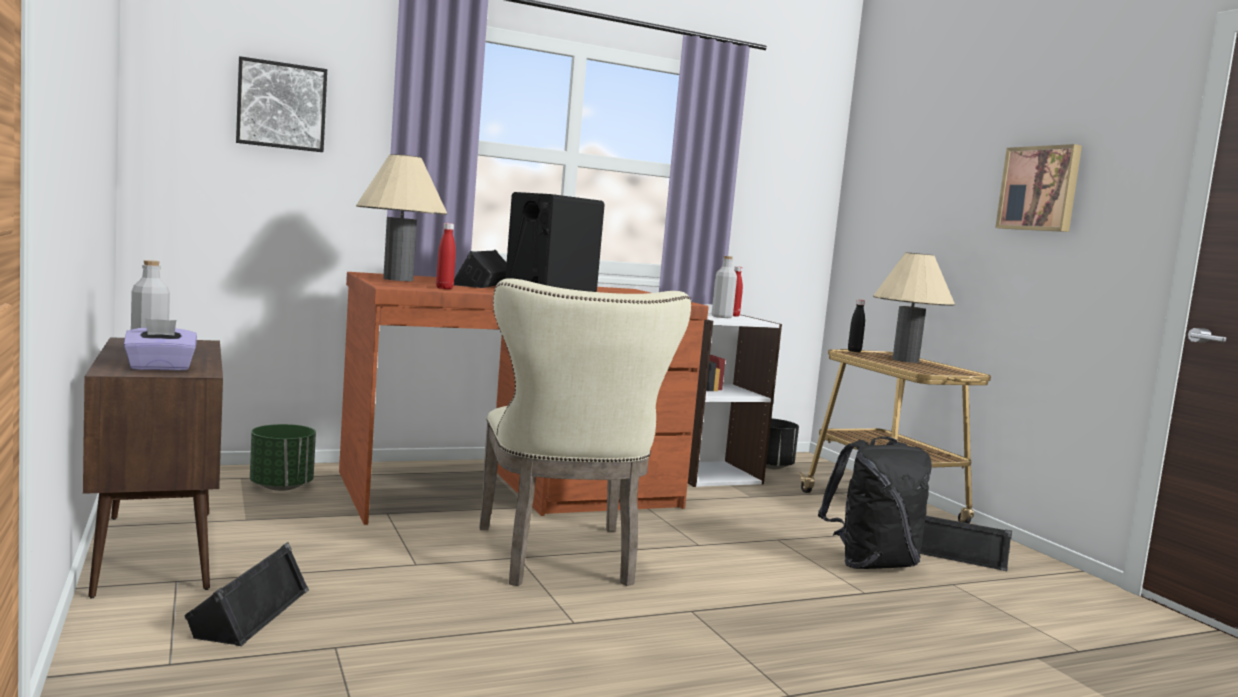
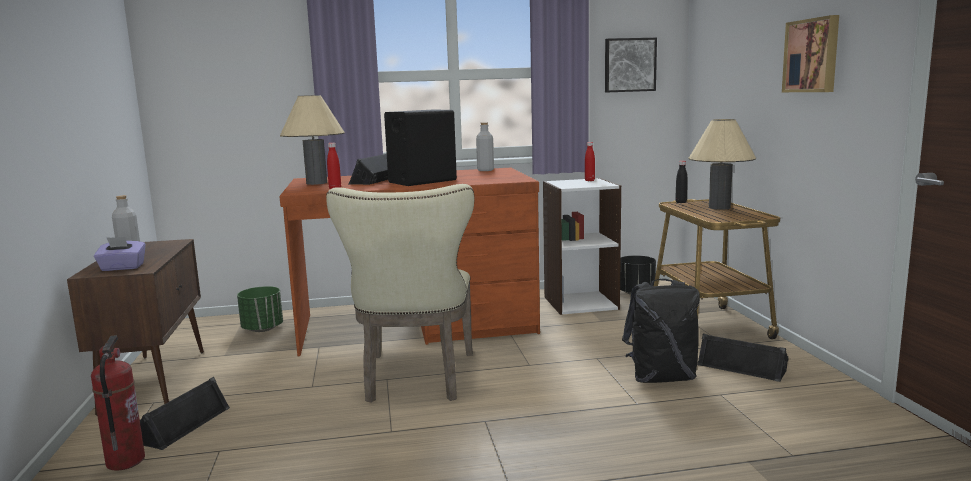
camera: 15 degrees right, 5 degrees up
(189, 662) = (124, 461): none -> fire extinguisher
(281, 106) = (238, 68): picture -> picture (629, 65)
(721, 317) = (576, 183): grey bottle -> grey bottle (485, 170)

